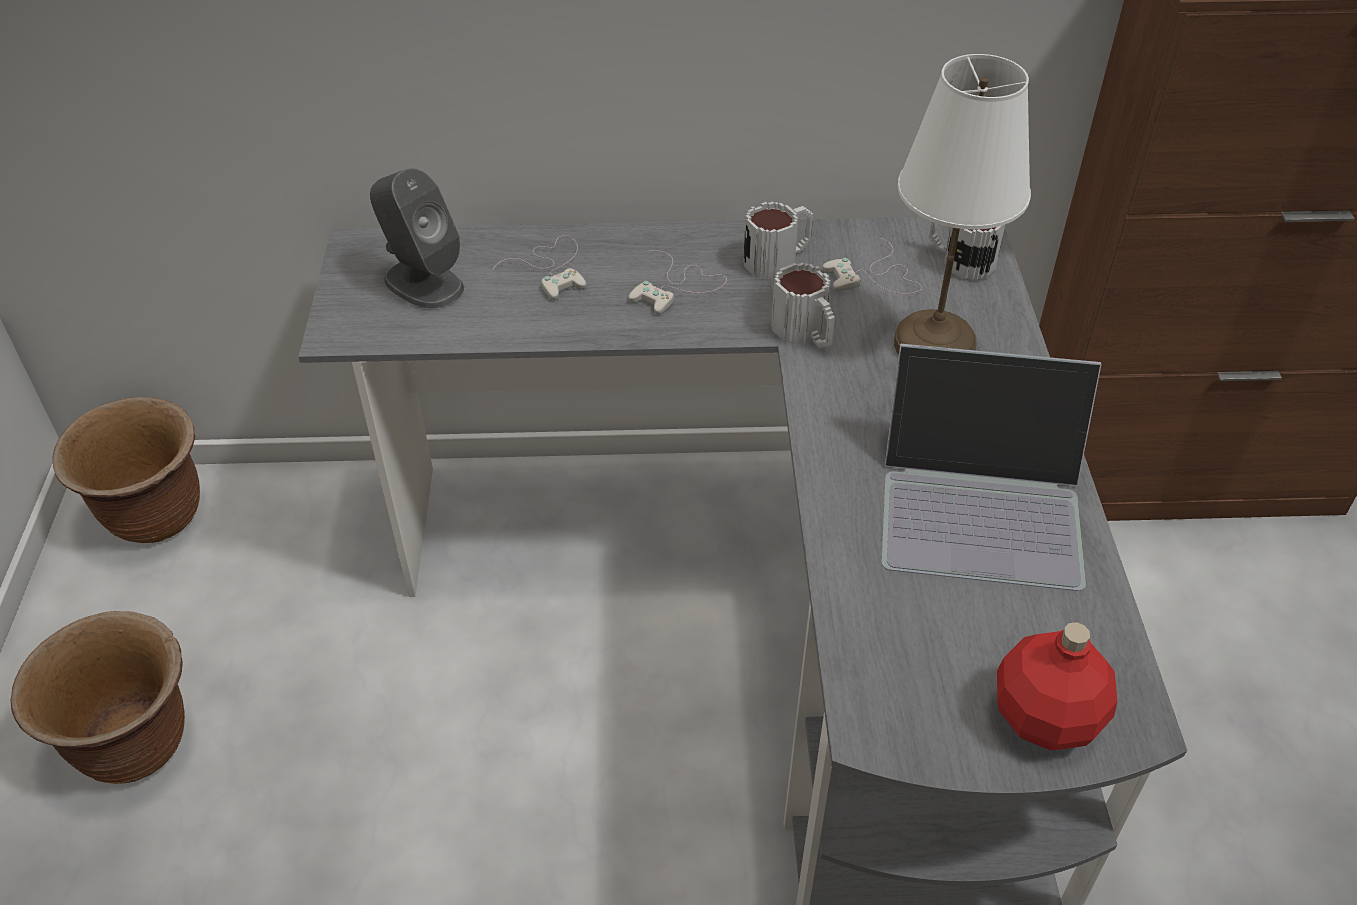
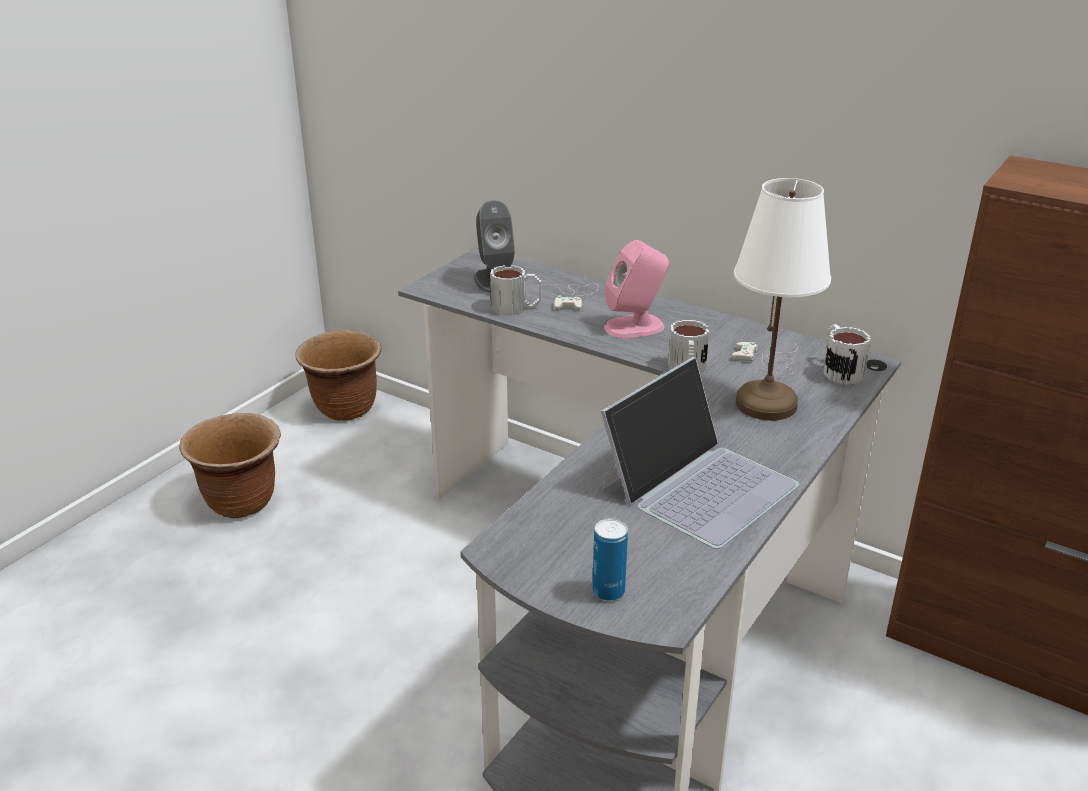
camera: 35 degrees right, 15 degrees down
(677, 287) = (635, 326): white game controller -> pink speaker
(778, 259) = (714, 334): mug -> mug (516, 308)
(982, 504) = (699, 484): laptop -> laptop turned 90 degrees counterclockwise
(1046, 719) = (608, 591): red bottle -> can

